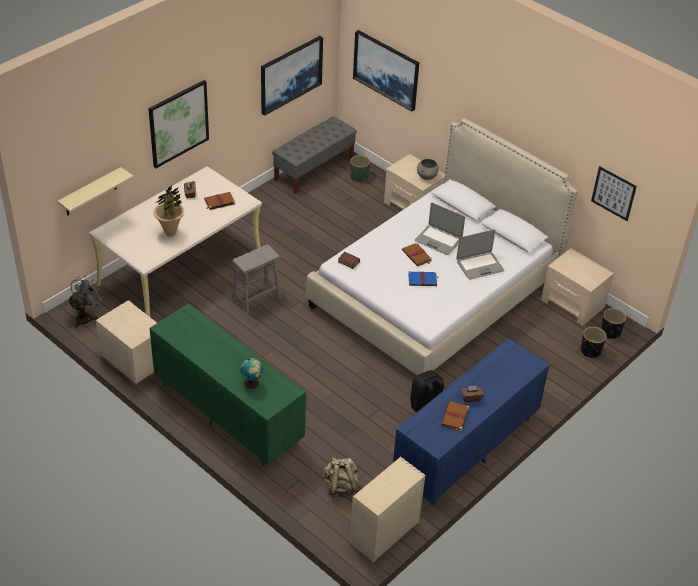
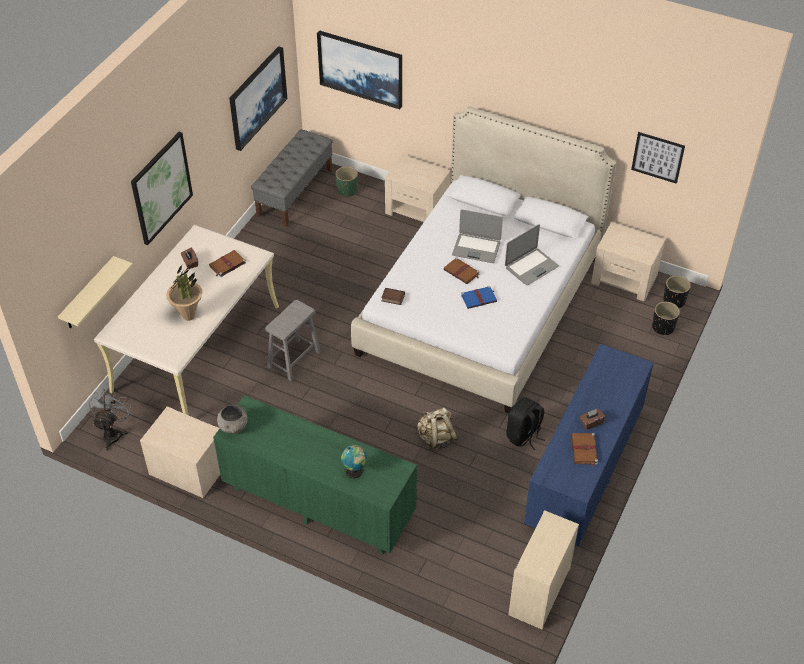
camera: 15 degrees left, 5 degrees up
(341, 487) = (473, 554): beige backpack -> beige backpack (436, 439)
(427, 177) = (431, 177): grey bowl -> grey bowl (234, 427)

